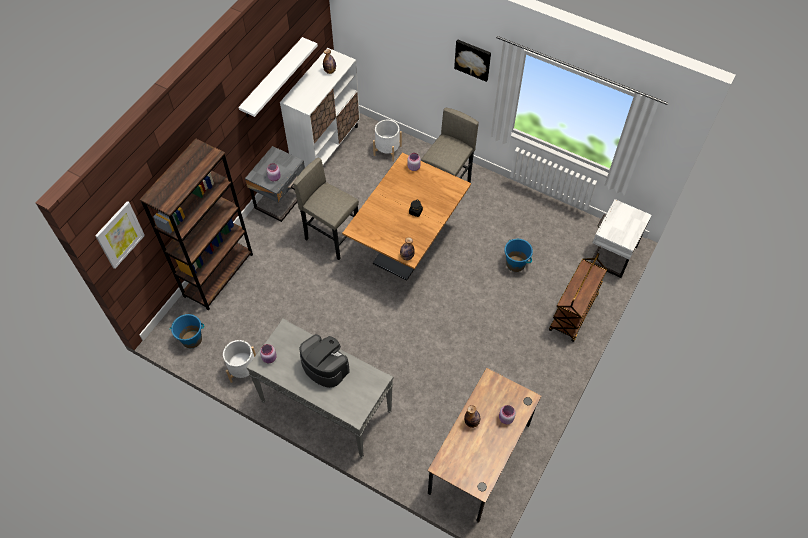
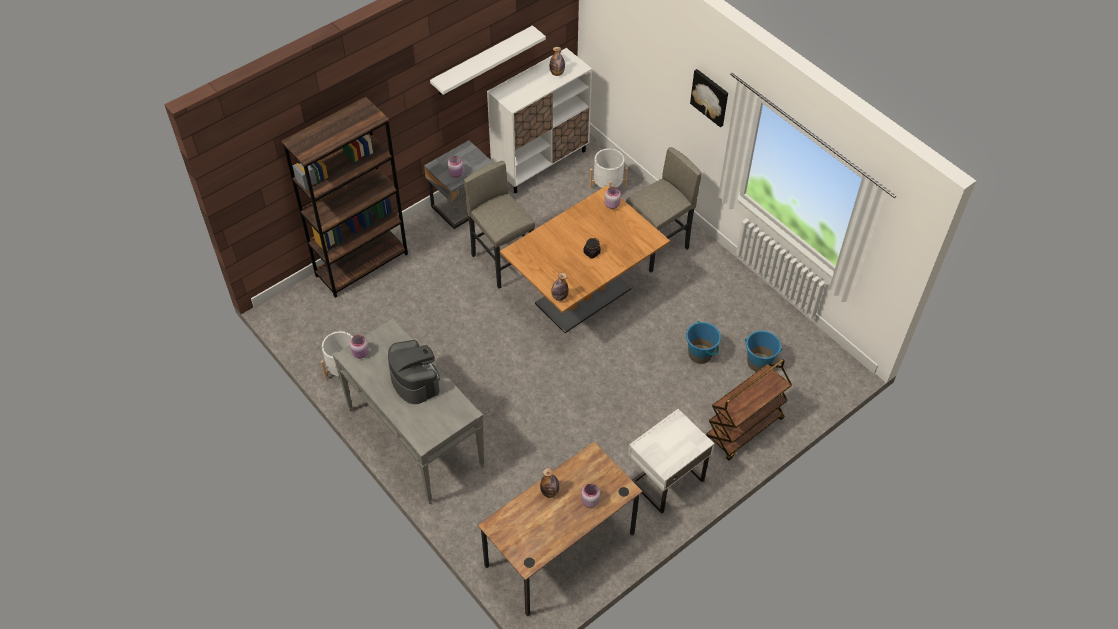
camera: 20 degrees right, 5 degrees down
(119, 235) = (250, 172): picture -> none
(192, 339) = (304, 322): blue bucket -> blue bucket (759, 362)
(611, 255) = (821, 379): white nightstand -> white nightstand (665, 480)

